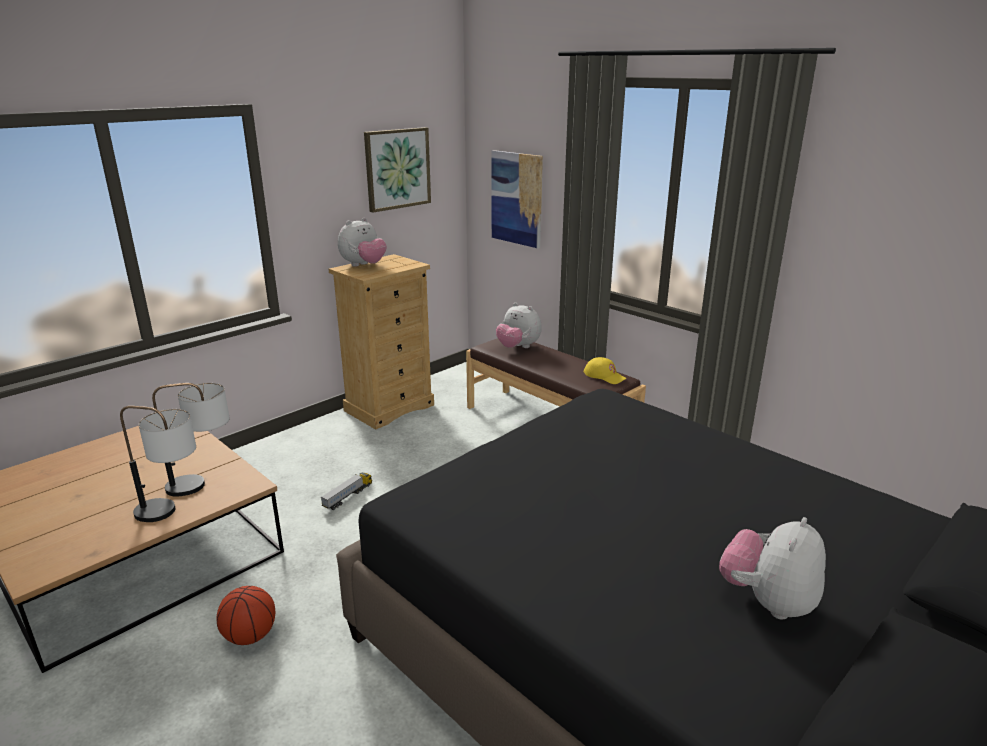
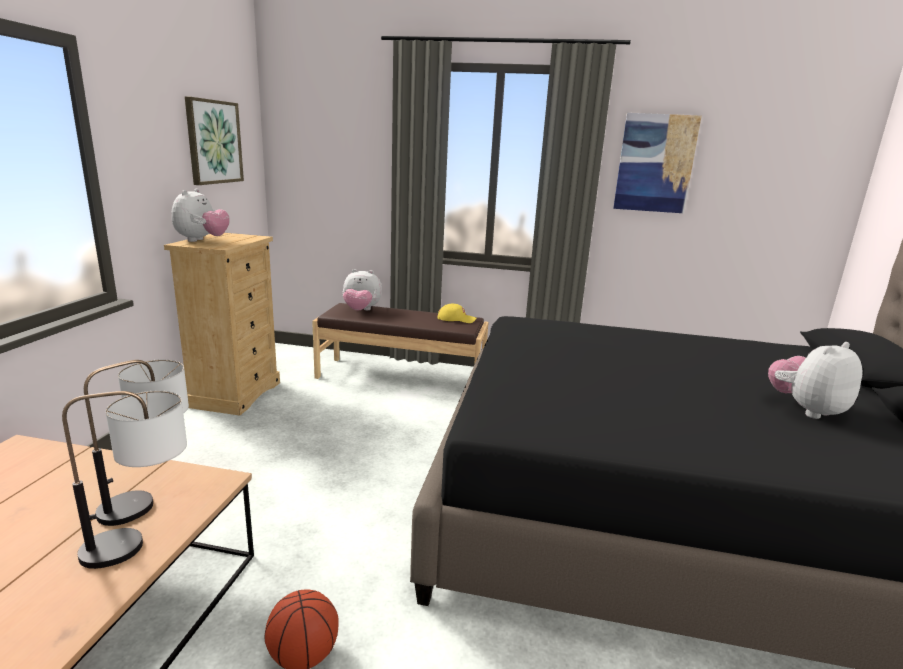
camera: 35 degrees left, 5 degrees down
(348, 496) = (273, 481): toy truck -> none
(517, 198) = (330, 176): picture -> picture (655, 163)
(767, 602) = (806, 410): plush toy -> plush toy turned 60 degrees clockwise

